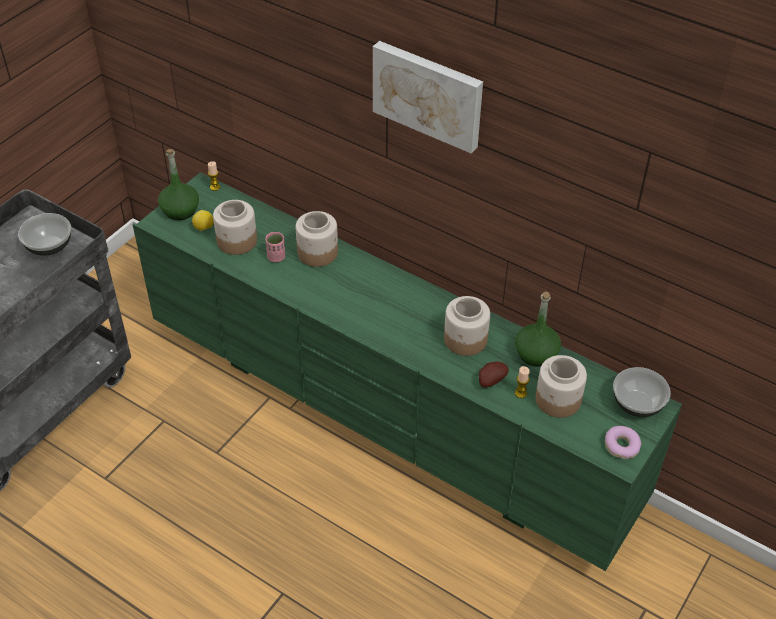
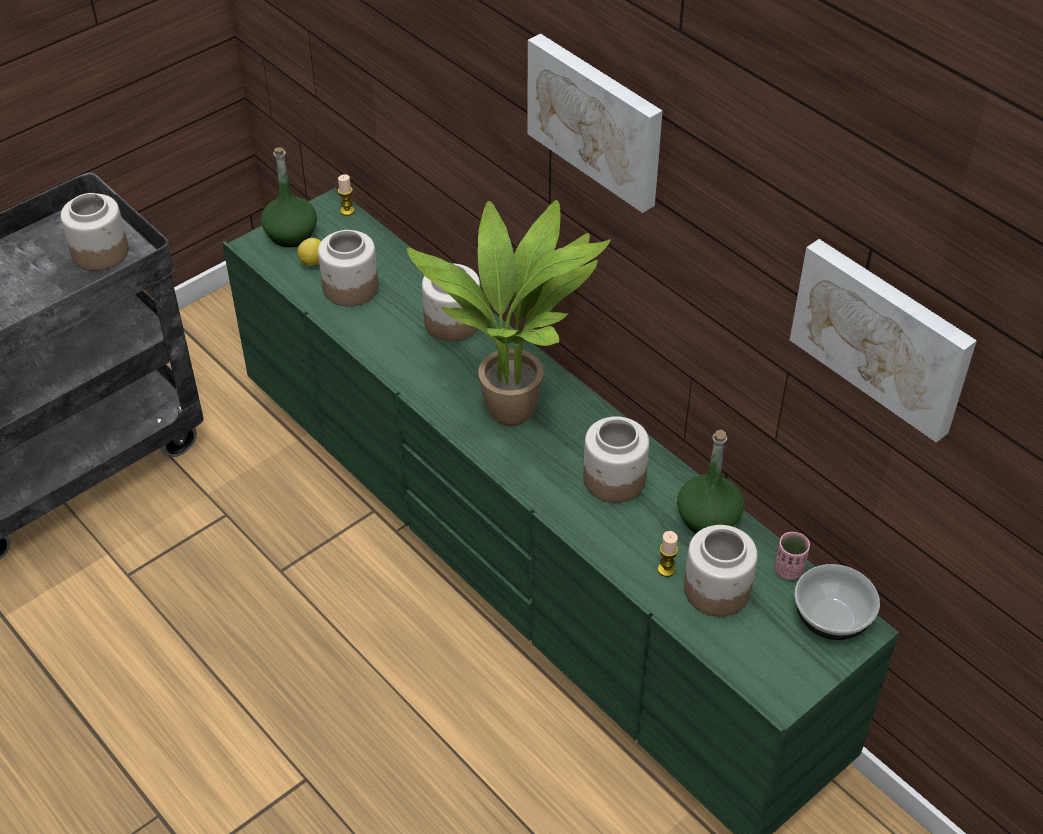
camera: 15 degrees right, 0 degrees up
(49, 246) = (100, 252): bowl -> jar
(276, 257) = (395, 318): pink cup -> pink cup (789, 570)
(381, 304) = (515, 408): none -> potted plant
(490, 380) = (629, 543): potato -> none
(621, 446) = (786, 674): donut -> none
(663, 208) = (883, 335): none -> picture

